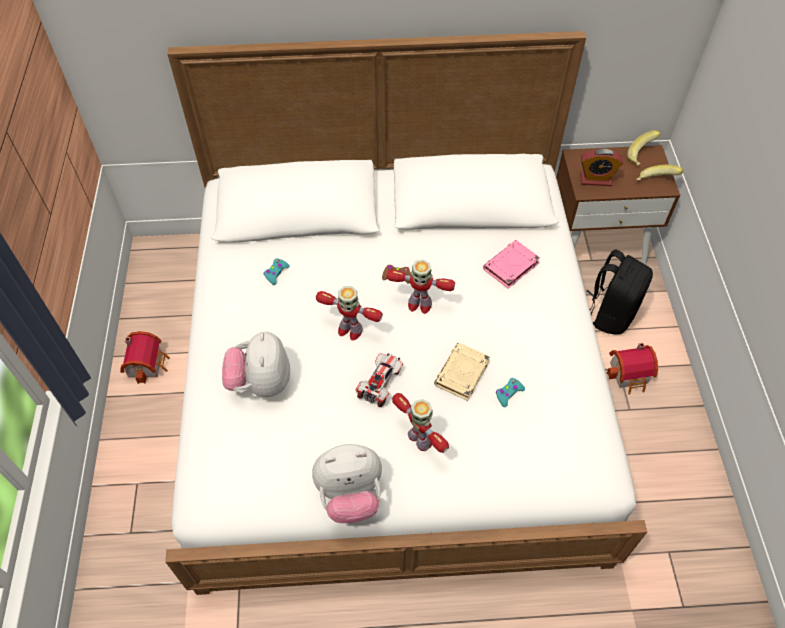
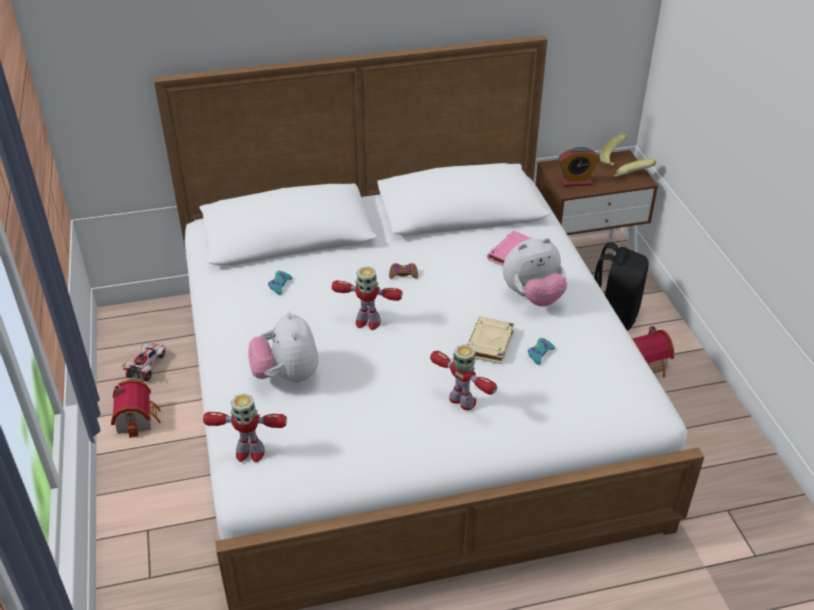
camera: 10 degrees left, 15 degrees down
(350, 495) = (403, 457): plush toy -> plush toy (533, 297)
(380, 384) = (410, 361): toy car -> toy car (147, 367)
(419, 304) = (431, 294): toy robot -> toy robot (249, 452)

